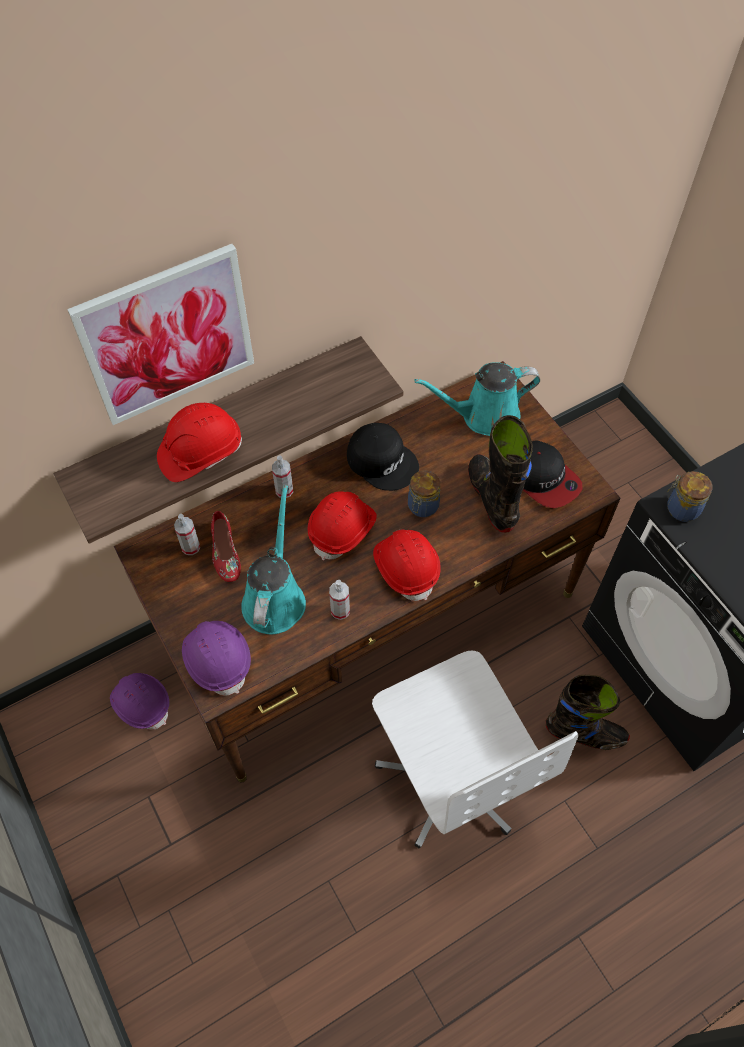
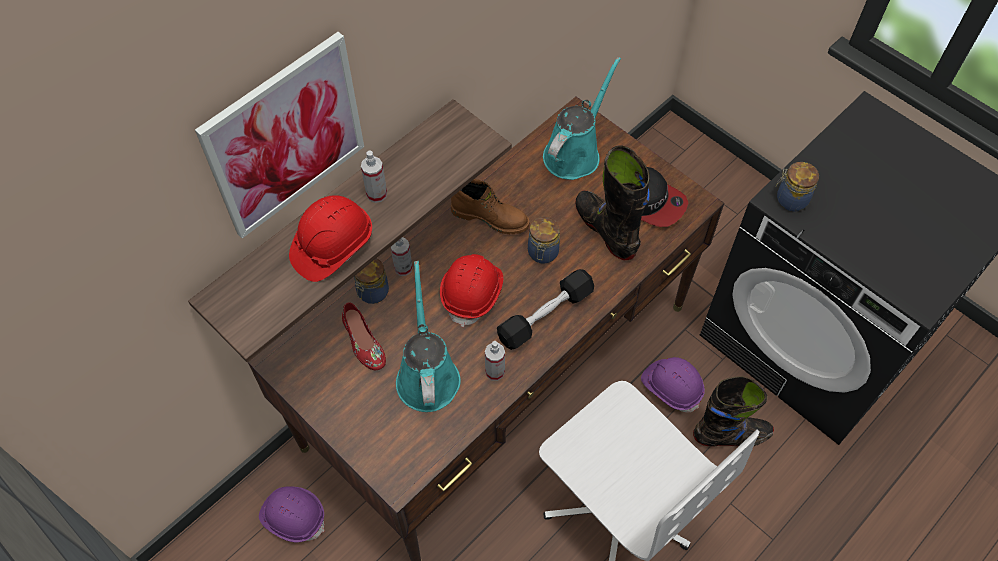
camera: 15 degrees left, 0 degrees up
(190, 547) = (327, 345): spray bottle -> spray bottle (376, 194)
(218, 659) = (389, 448): purple hard hat -> purple hard hat (671, 387)
(247, 507) = (372, 293): none -> jar
(383, 460) = (490, 217): black cap -> brown boot
(406, 568) = (545, 315): red hard hat -> black dumbbell
(484, 416) = (574, 152): turquoise watering can -> turquoise watering can turned 150 degrees clockwise

